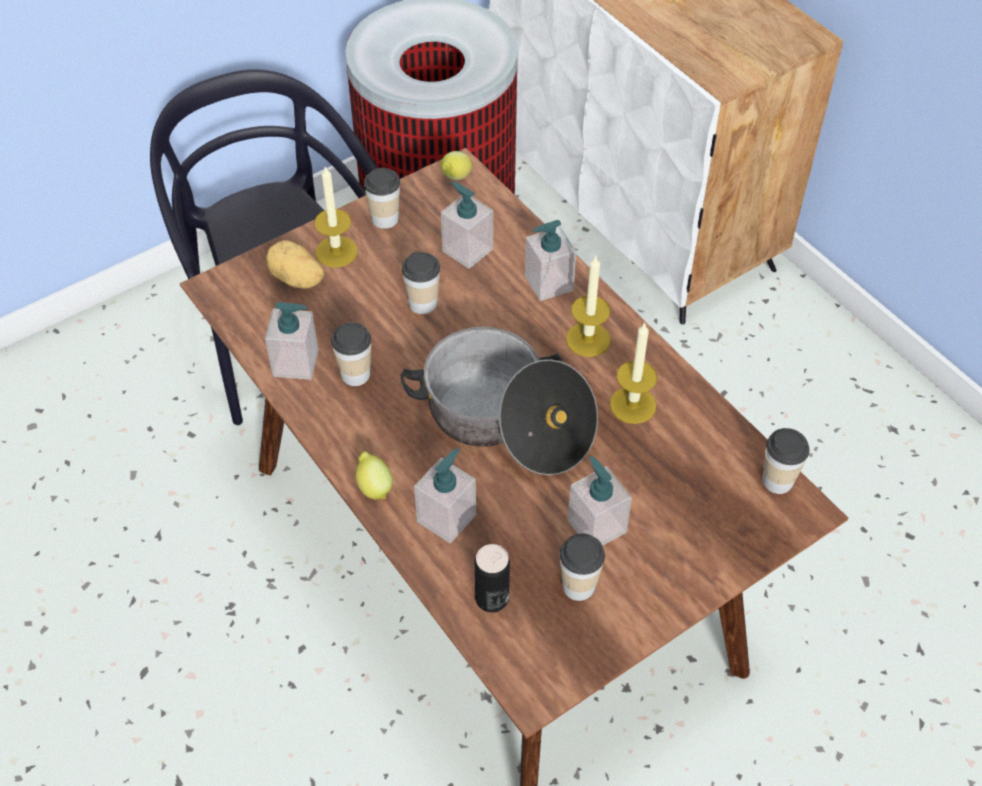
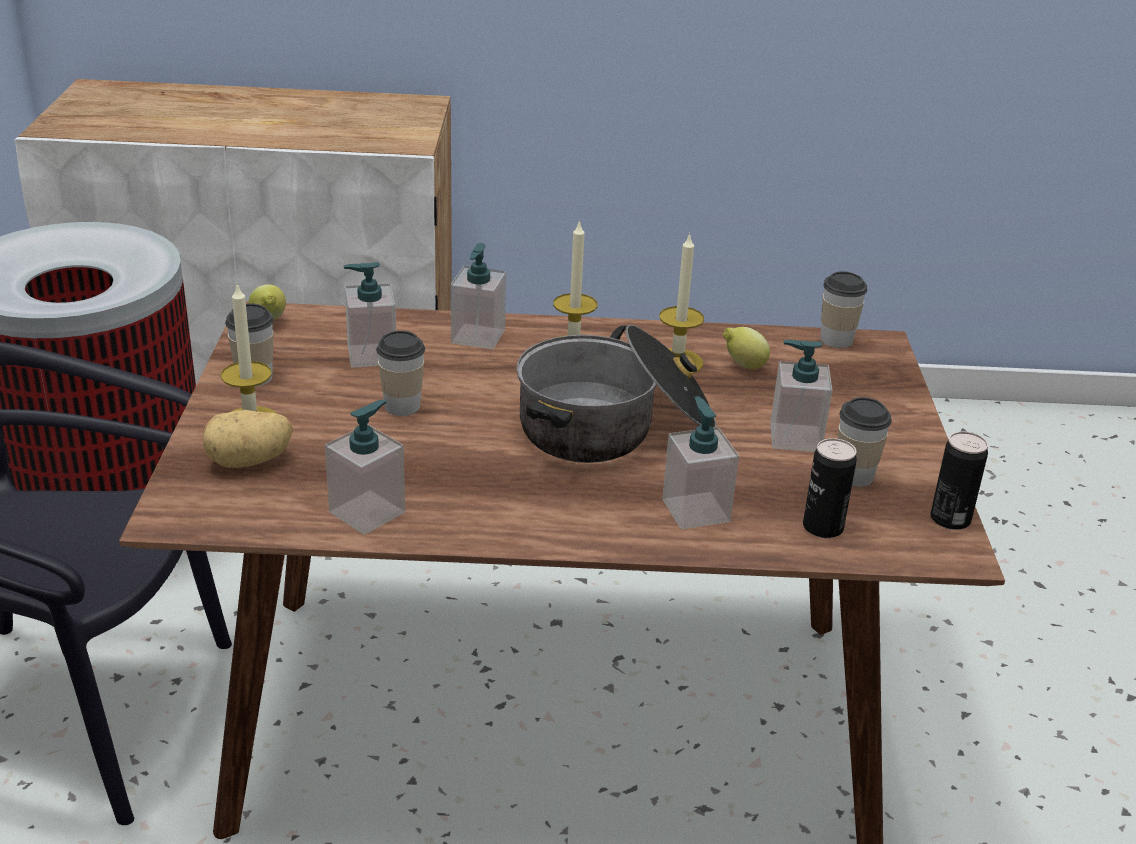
camera: 55 degrees left, 20 degrees down
(355, 374) = (438, 483): cup -> none
(374, 487) = (604, 536): lemon -> lemon (743, 366)
(575, 670) = (950, 519): none -> can

